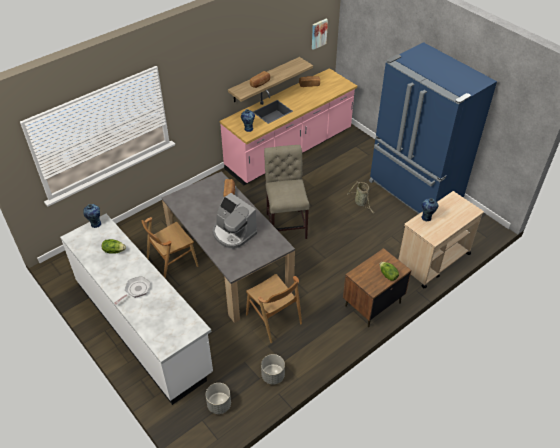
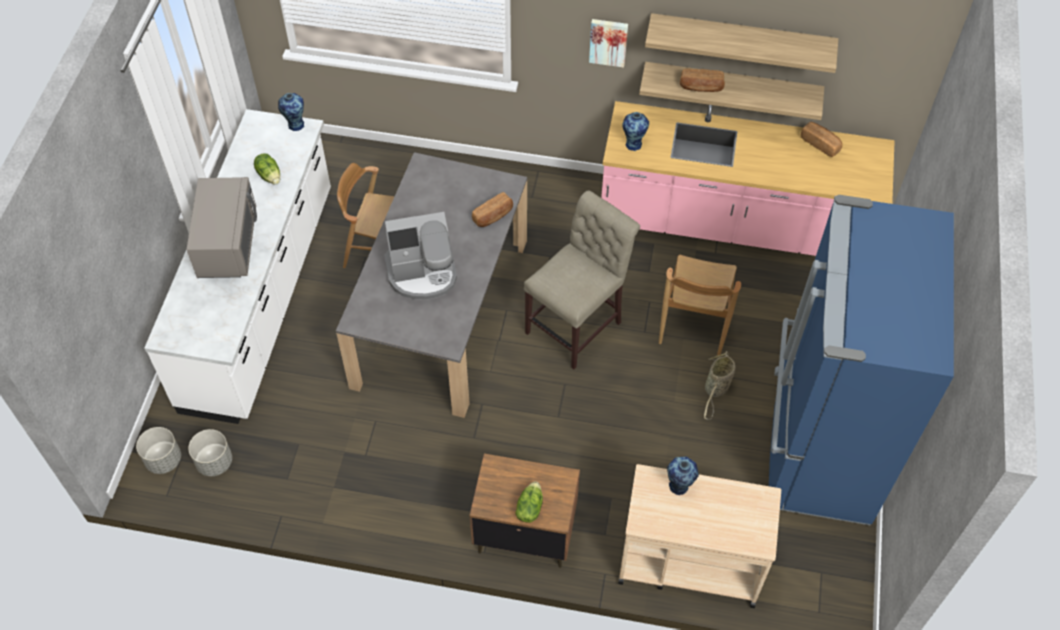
camera: 50 degrees right, 10 degrees up
(136, 290) = (228, 244): frying pan -> grey microwave
(233, 233) = (422, 273): coffee machine -> coffee machine turned 105 degrees counterclockwise
(264, 50) = (741, 38): none -> shelf
(273, 319) = (393, 429): brown chair -> brown chair (694, 322)
(273, 375) = (303, 491): grey planter -> grey planter (164, 460)
(318, 33) = (883, 69): picture -> picture (608, 41)

